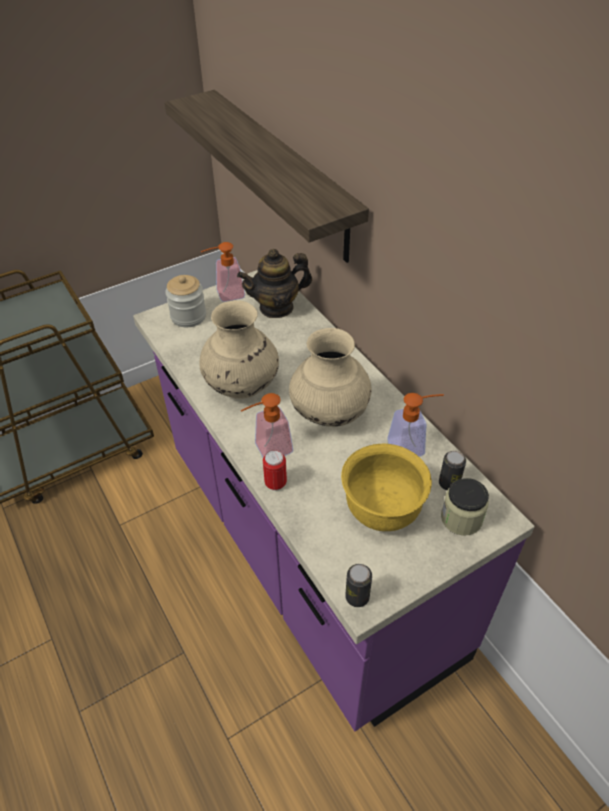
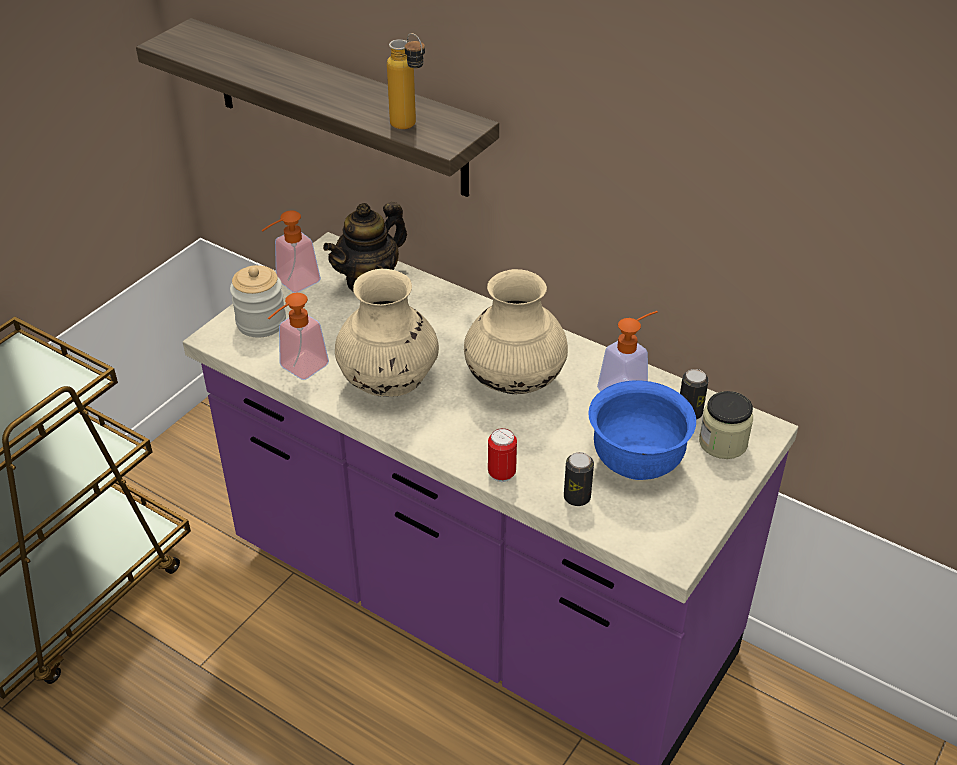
camera: 25 degrees left, 5 degrees down
(267, 450) = (468, 443): soap dispenser -> soap dispenser (298, 370)
(298, 197) = (409, 128): none -> bottle
(357, 597) = (664, 553): can -> can (577, 497)
(382, 510) = (636, 462): yellow bowl -> blue bowl

